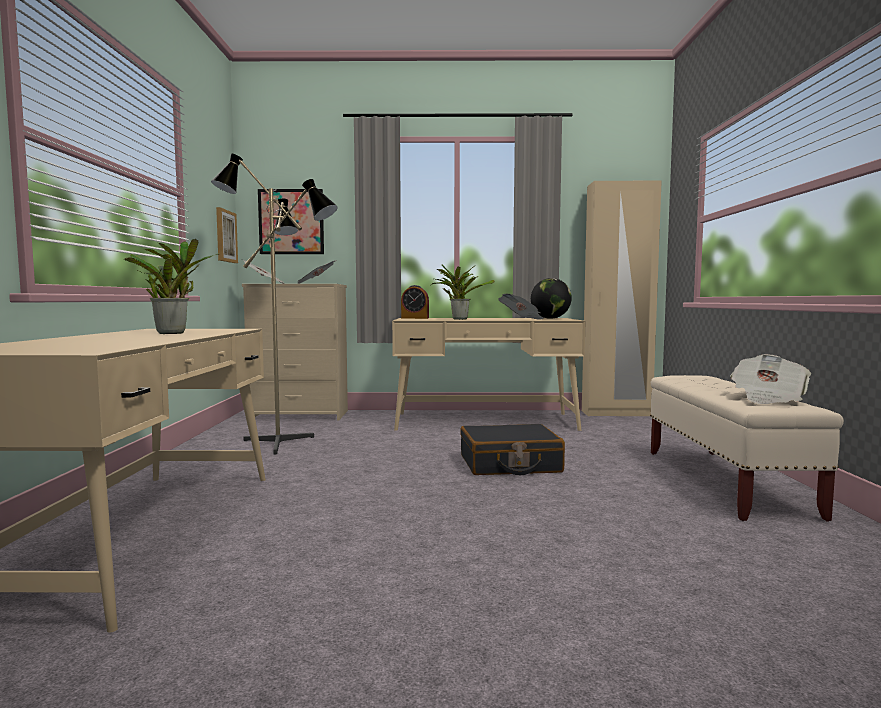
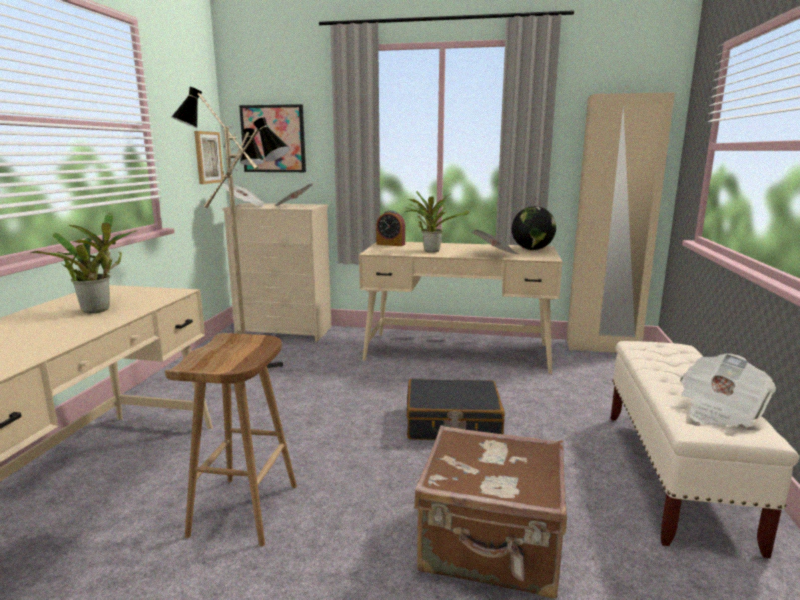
camera: 10 degrees right, 10 degrees up
(338, 530) = (245, 511): none -> brown stool
(595, 533) = (491, 547): none -> brown suitcase

